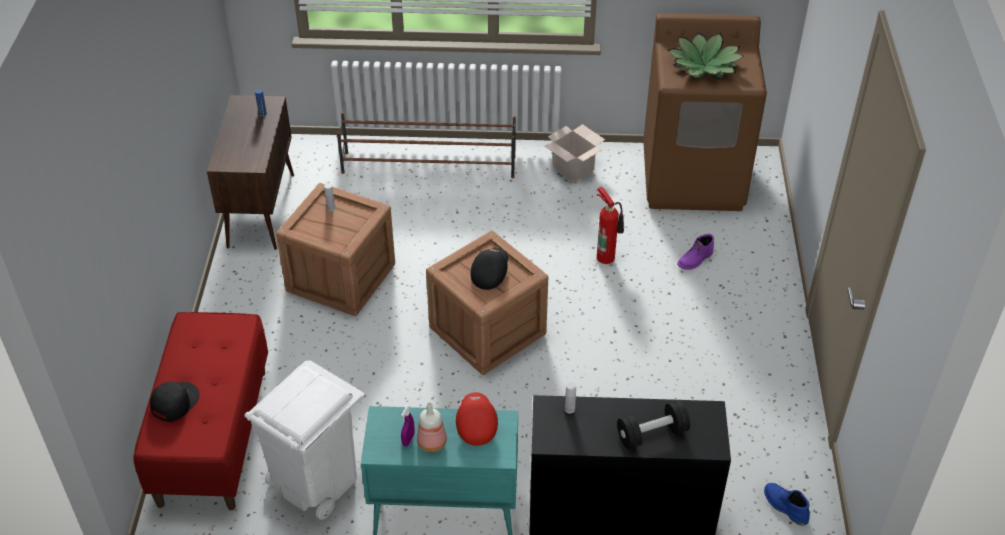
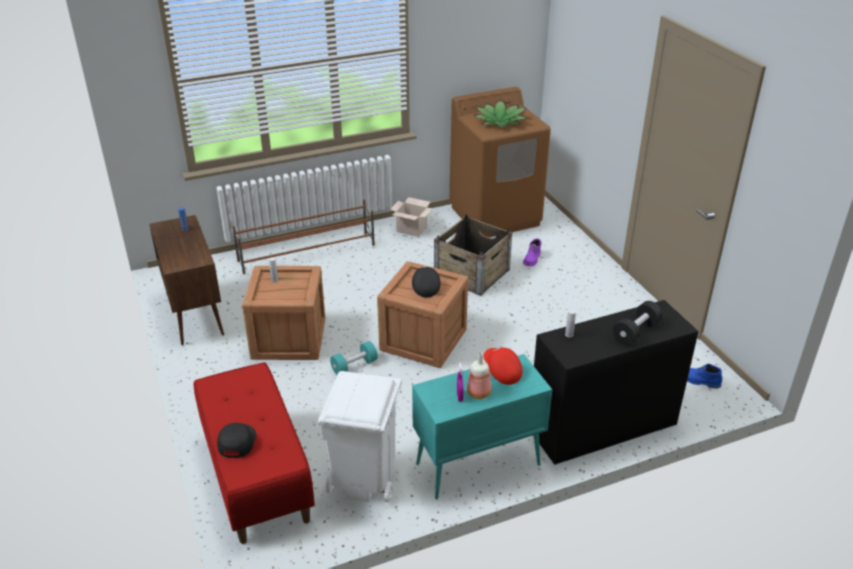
camera: 25 degrees left, 10 degrees down
(390, 338) = (354, 366): none -> turquoise dumbbell
(606, 256) = (472, 273): fire extinguisher -> crate

